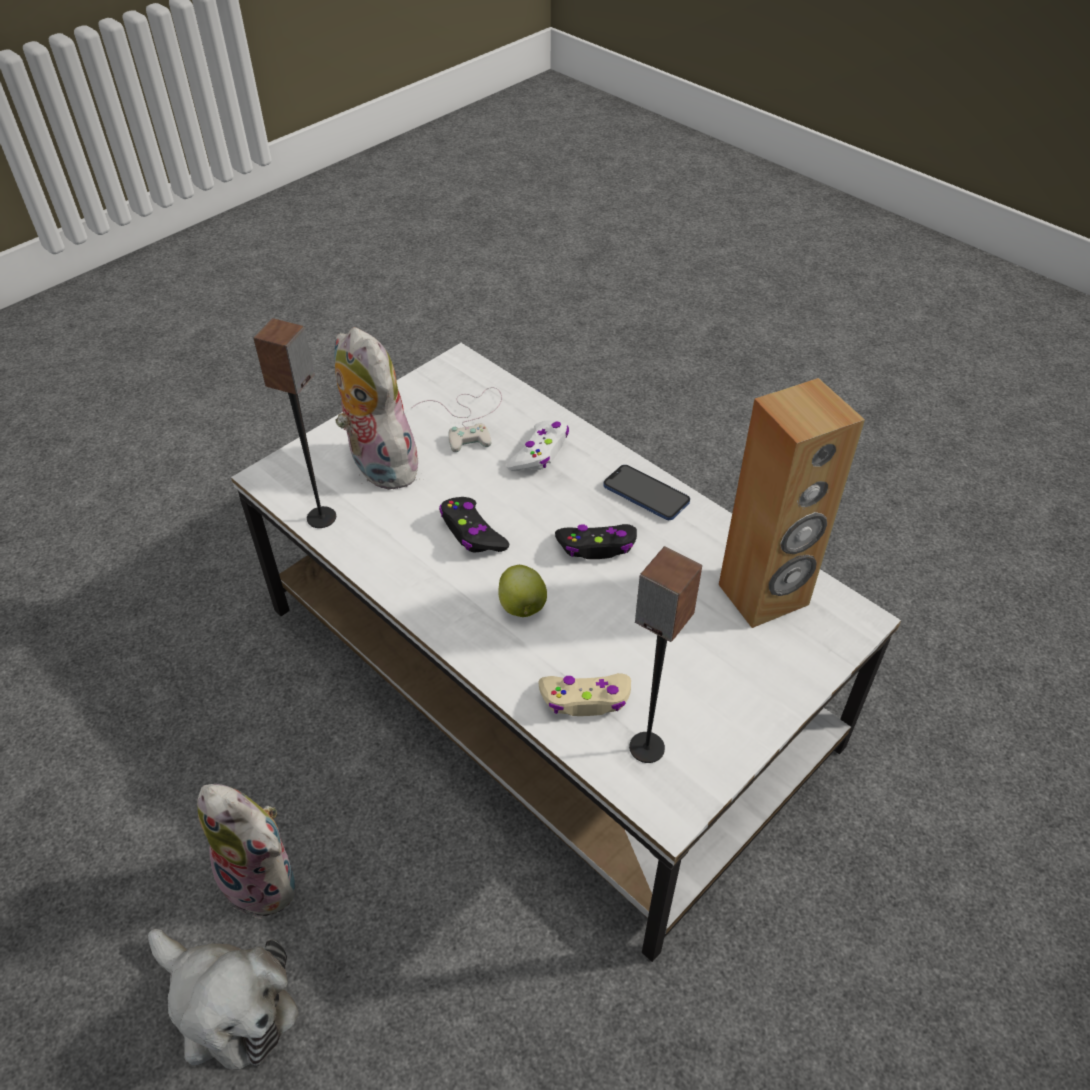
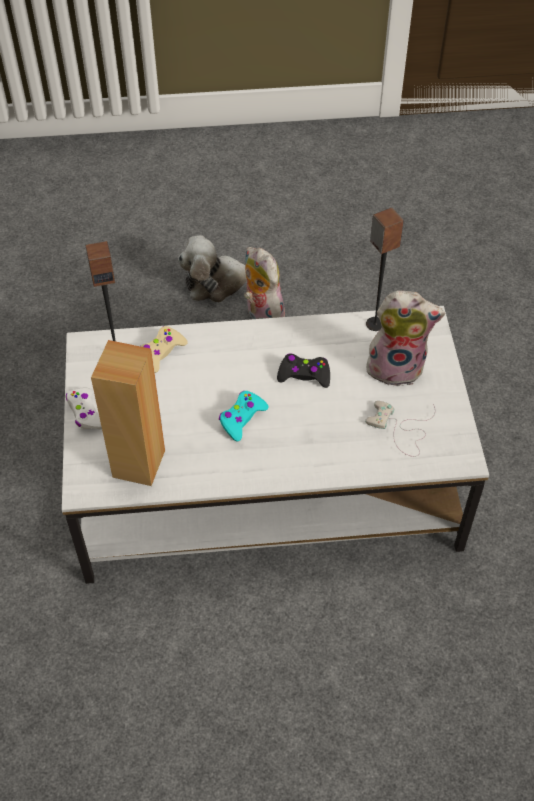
camera: 130 degrees right, 5 degrees up
(266, 879) = (261, 316): plush toy -> plush toy turned 75 degrees clockwise
(522, 608) = (234, 364): apple -> none
(540, 453) = (338, 443): white game controller -> white game controller (86, 413)
(597, 547) = (242, 419): black game controller -> turquoise game controller
(646, 494) = (256, 468): phone -> none

